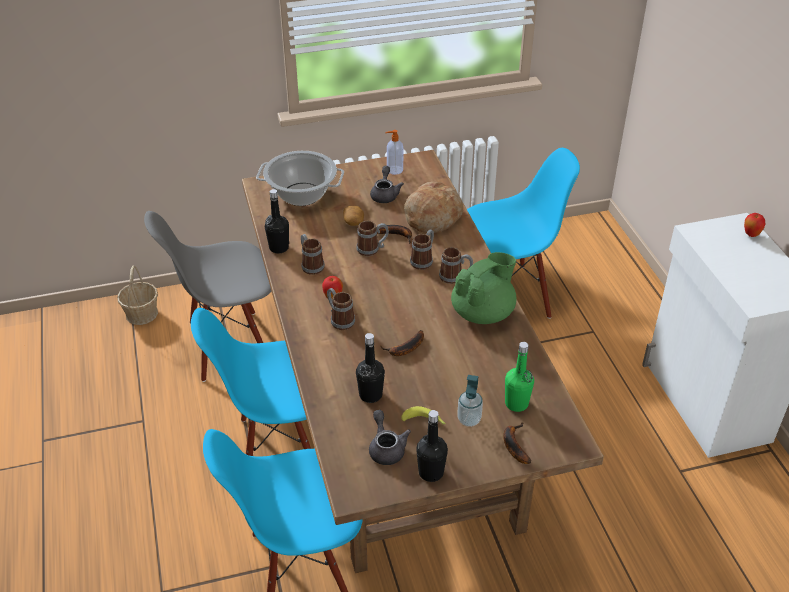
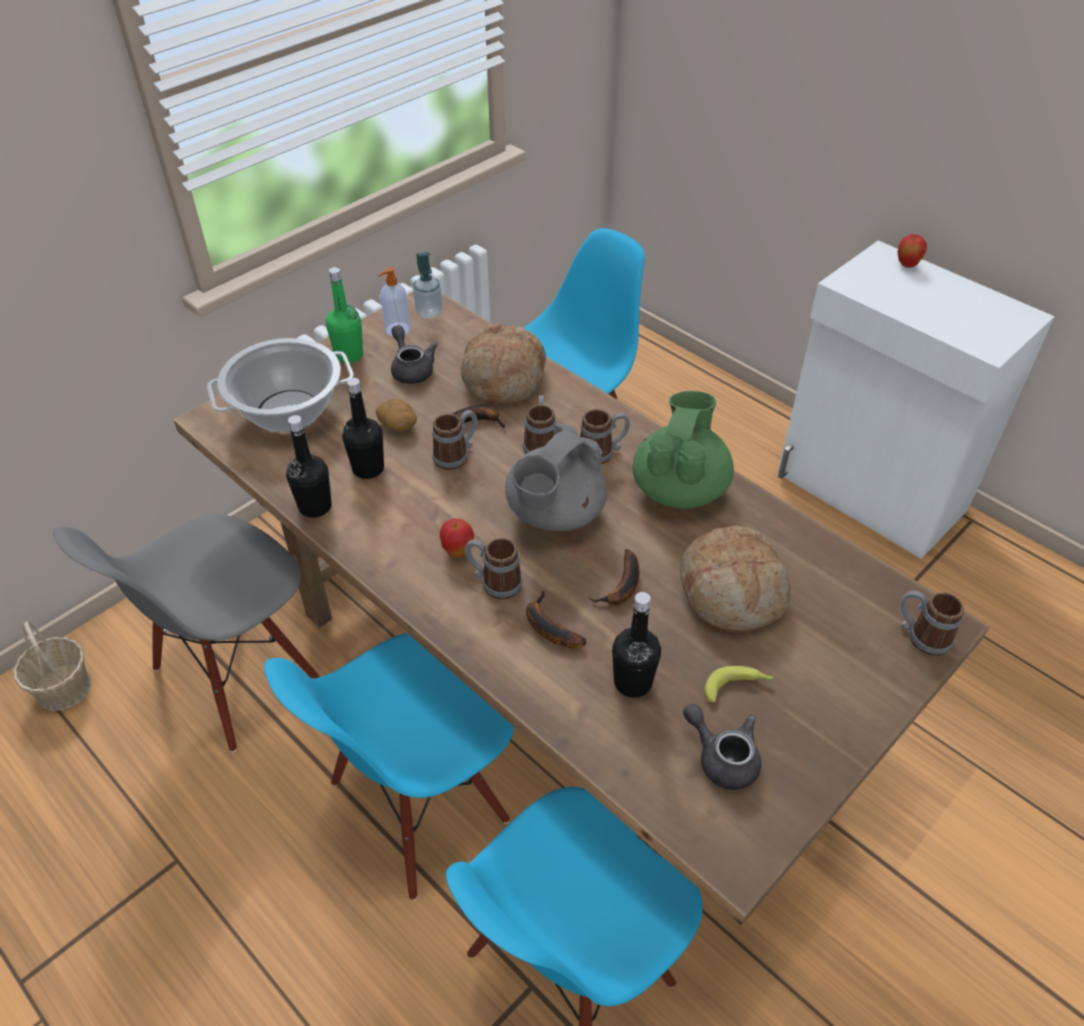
camera: 30 degrees left, 5 degrees up
(310, 265) = (385, 514): mug -> mug (921, 636)
(400, 299) = (554, 514): none -> grey teapot
(431, 472) = (812, 764): black bottle -> black bottle (368, 469)
(464, 376) = (731, 591): none -> bread
(469, 419) = (792, 655): soap dispenser -> soap dispenser (429, 313)
(514, 445) = (877, 664): banana -> banana (548, 627)
(516, 403) = (829, 601): green bottle -> green bottle (349, 355)

